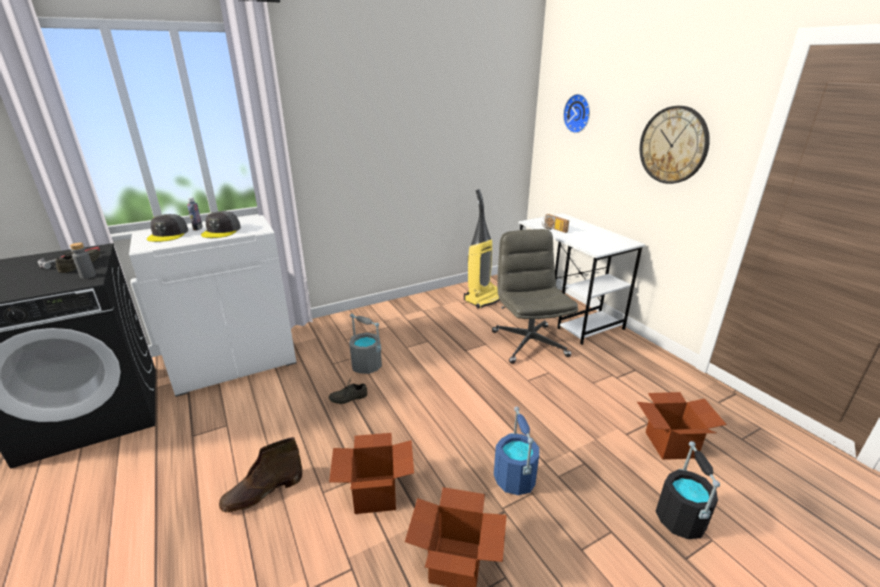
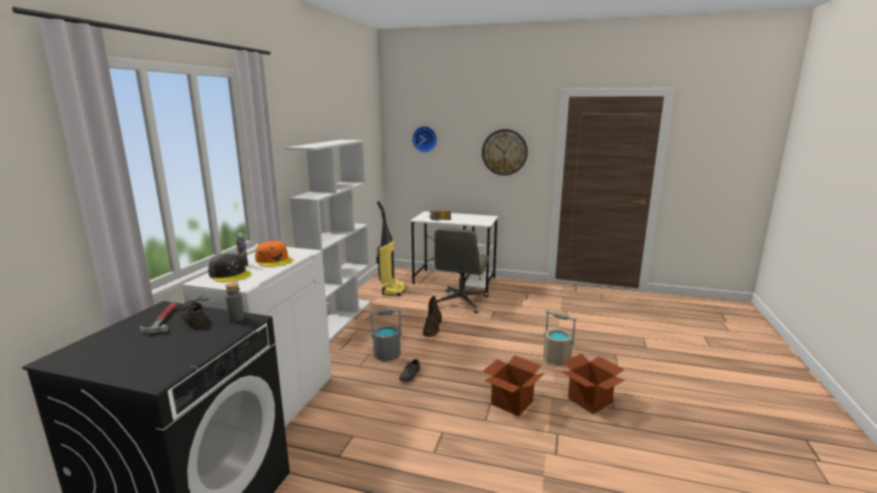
camera: 45 degrees left, 10 degrees down
(221, 231) = (274, 260): grey cap -> orange cap
(262, 492) = (452, 443): brown boot -> brown boot (432, 328)
(392, 309) = (339, 318): none -> white bookcase
(515, 479) = (556, 359): blue bucket -> beige bucket
(528, 343) = (461, 302): grey office chair -> grey office chair turned 105 degrees counterclockwise
(671, 445) = (585, 314): cardboard box -> none
(681, 520) = (627, 337): black bucket -> none

